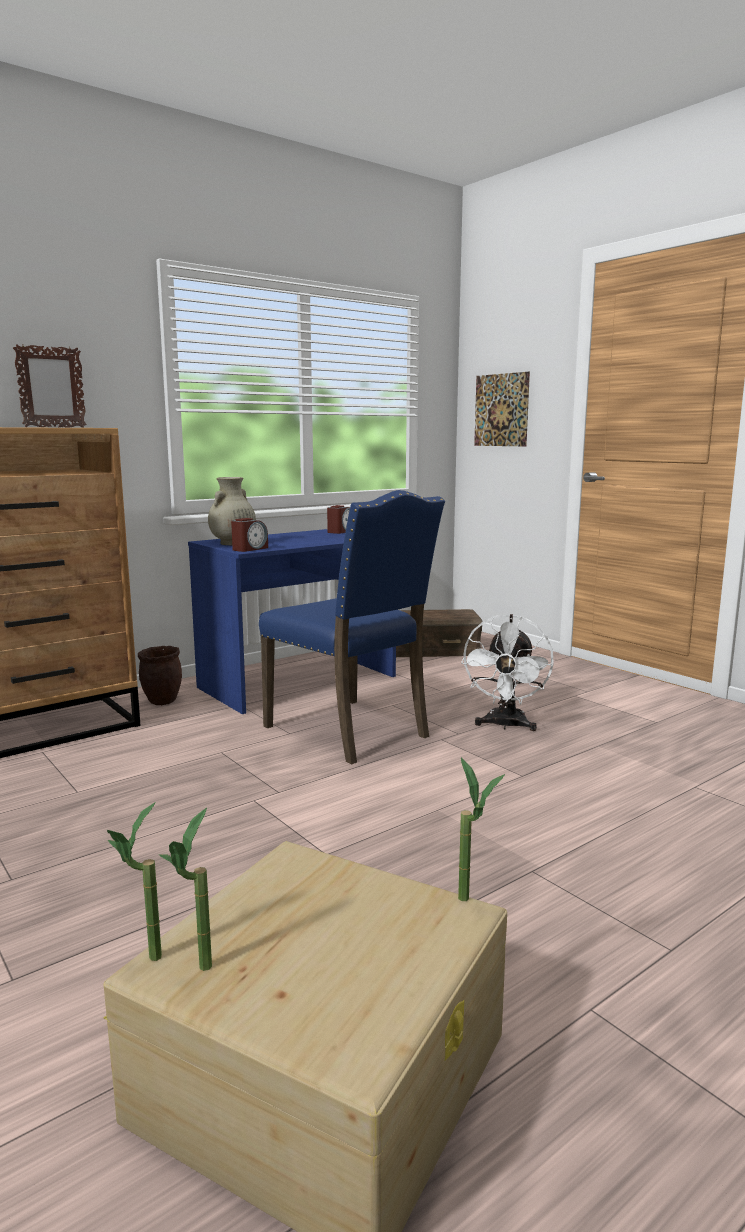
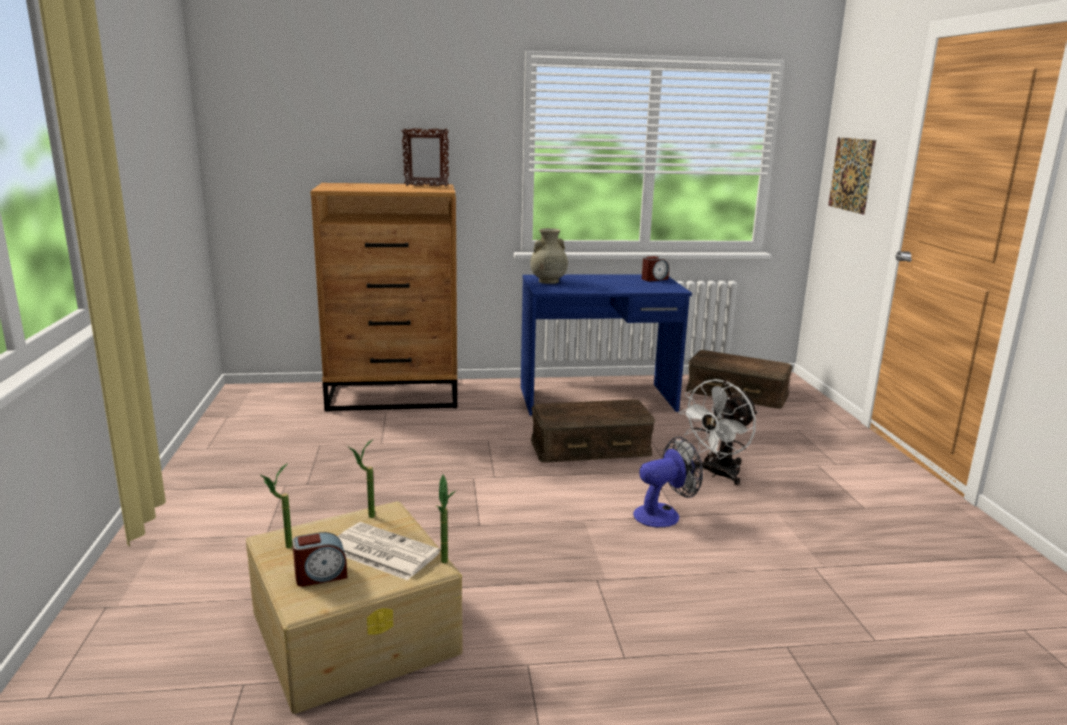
camera: 30 degrees right, 5 degrees up
(143, 962) = (267, 535): potted plant -> potted plant (365, 517)
(162, 701) = (487, 393): brown planter -> none
(249, 549) = (549, 289): alarm clock -> alarm clock (321, 576)
(351, 731) = (590, 448): blue chair -> brown storage box
(361, 918) = (381, 551): none -> newspaper
(507, 778) = (663, 514): none -> fan

